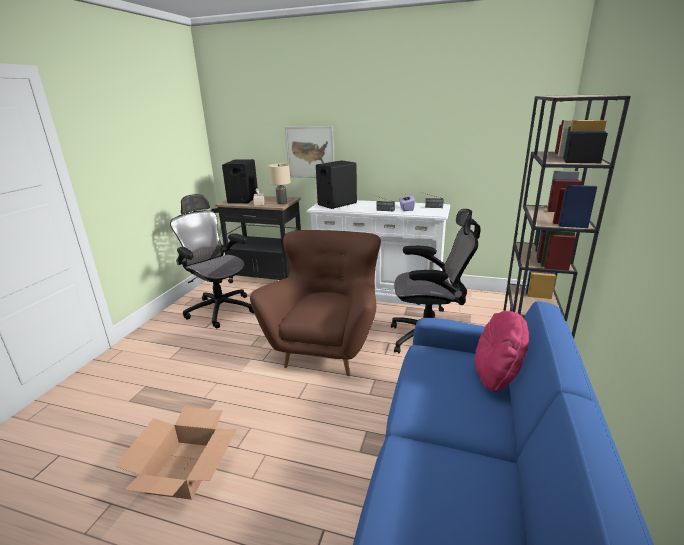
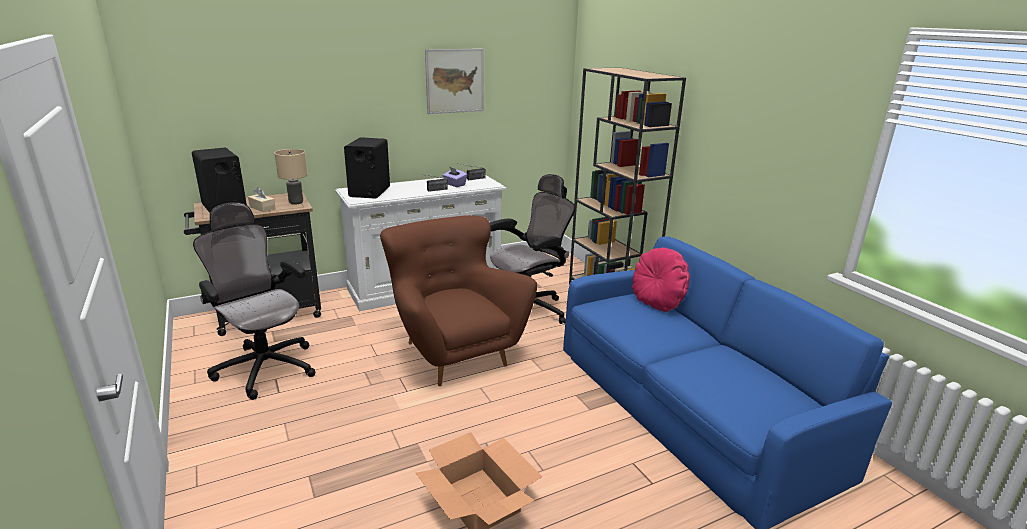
camera: 45 degrees left, 0 degrees up
(220, 310) = (265, 368): office chair -> office chair turned 45 degrees clockwise
(310, 152) = (311, 131): picture -> picture (455, 81)

